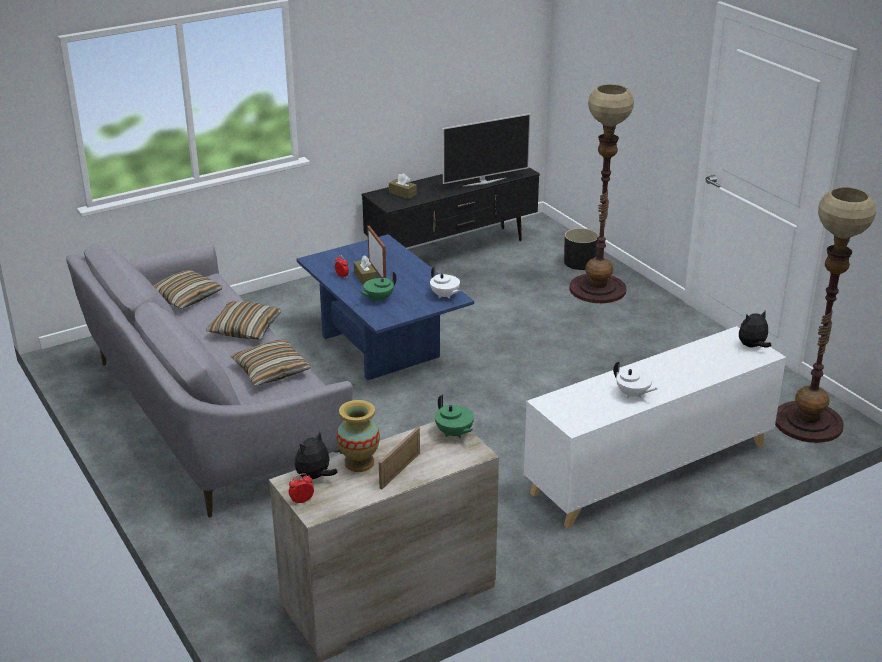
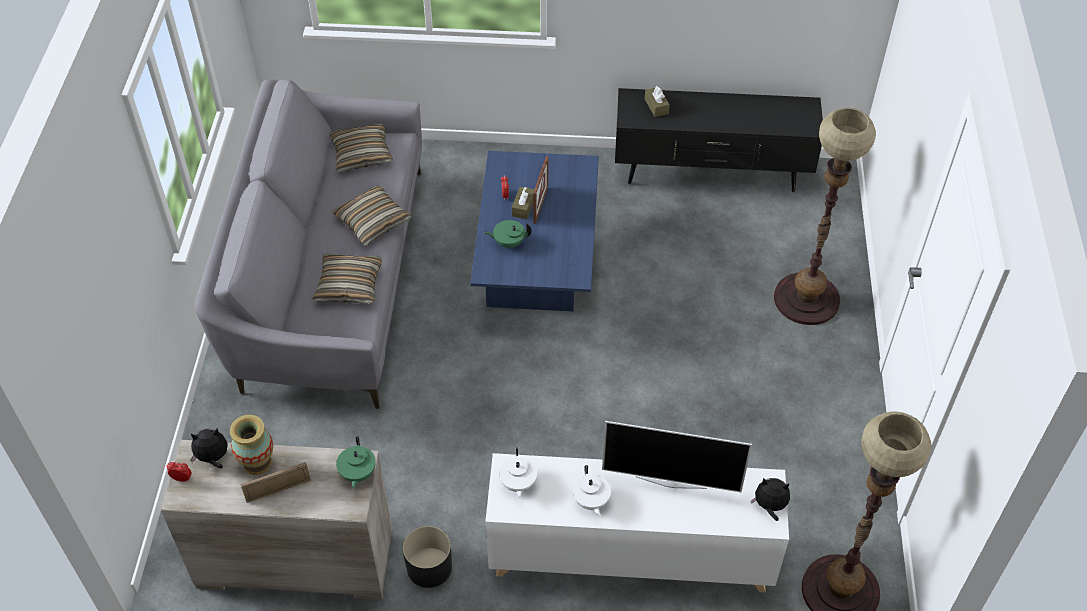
camera: 35 degrees right, 20 degrees up
(445, 296) = (570, 269): white teapot -> white teapot (518, 484)
(484, 182) = (753, 125): television -> television (671, 481)
(580, 262) = (825, 252): black planter -> black planter (429, 568)

